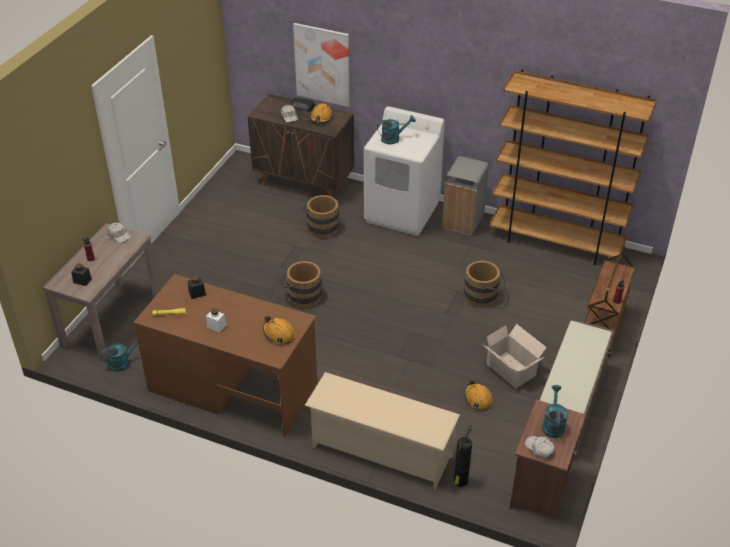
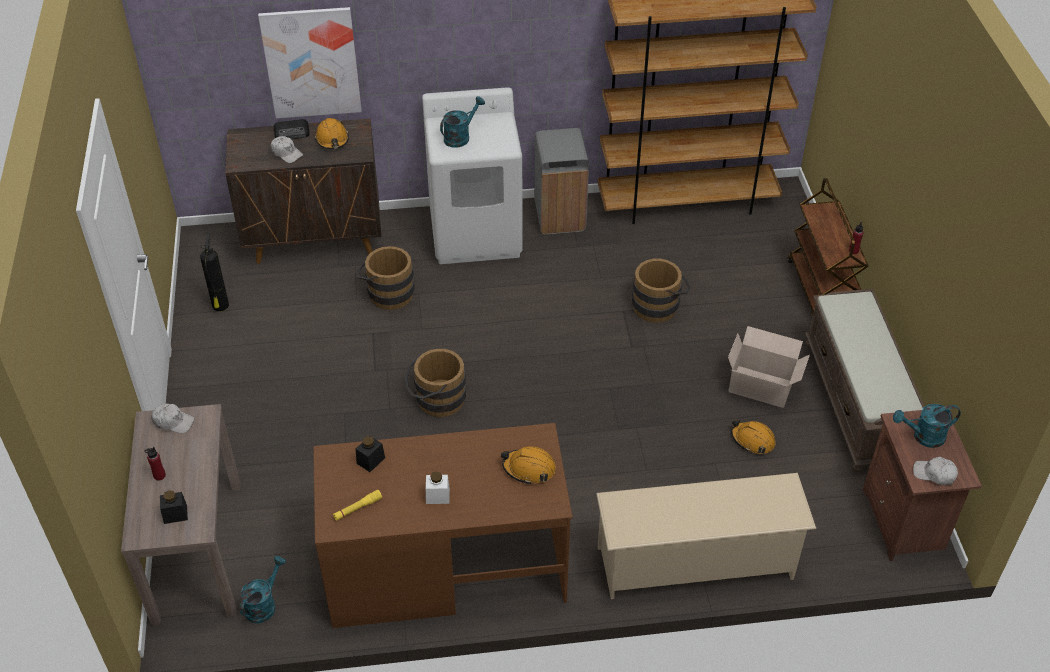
camera: 30 degrees left, 5 degrees up
(460, 482) = (813, 555): fire extinguisher -> fire extinguisher (220, 306)
(553, 424) = (923, 437): turquoise watering can -> turquoise watering can turned 75 degrees counterclockwise

